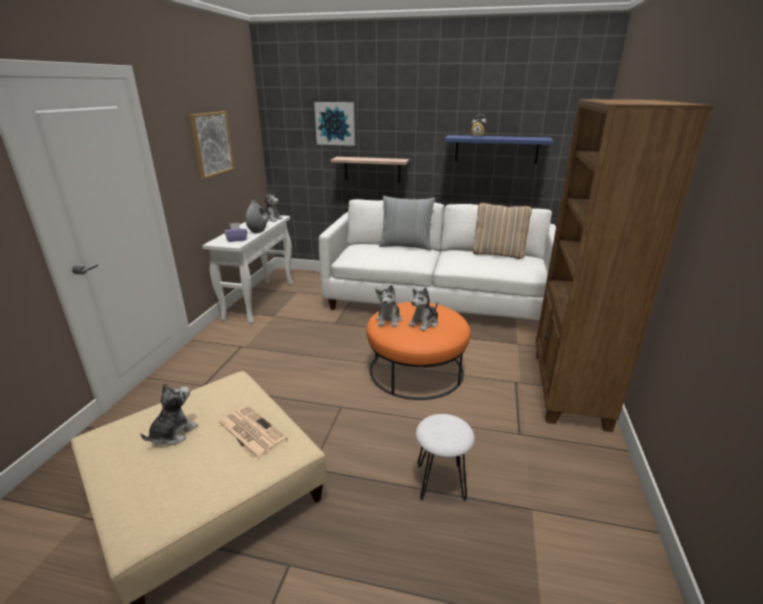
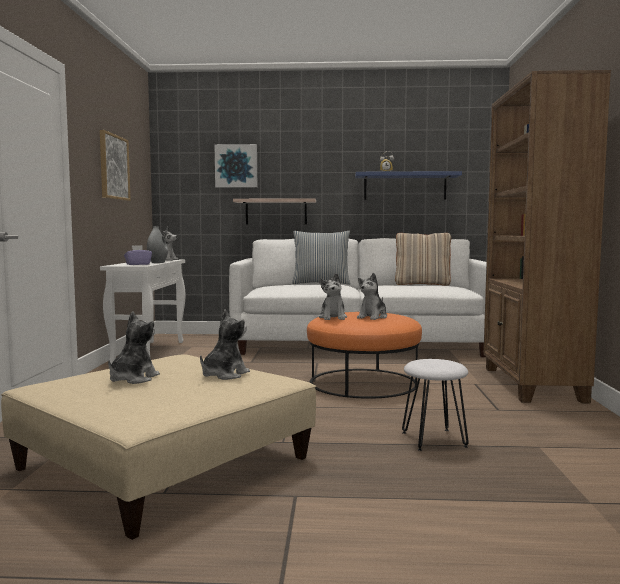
camera: 10 degrees left, 20 degrees down
(250, 432) = (224, 375): newspaper -> plush toy

